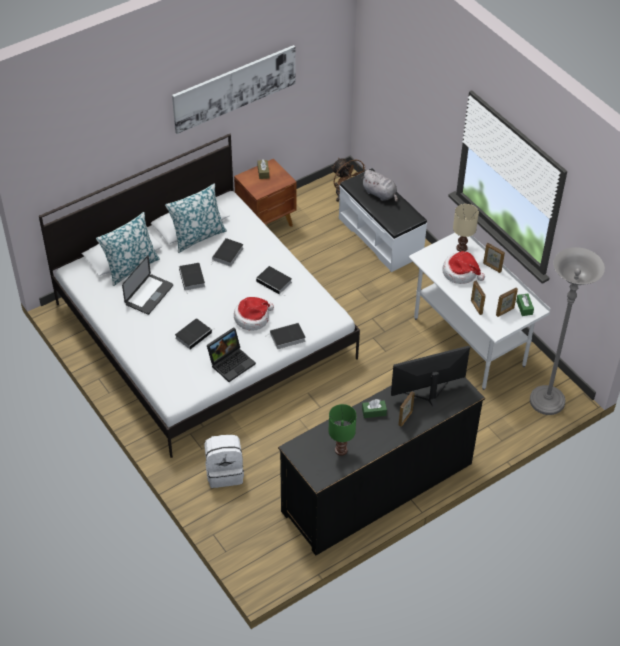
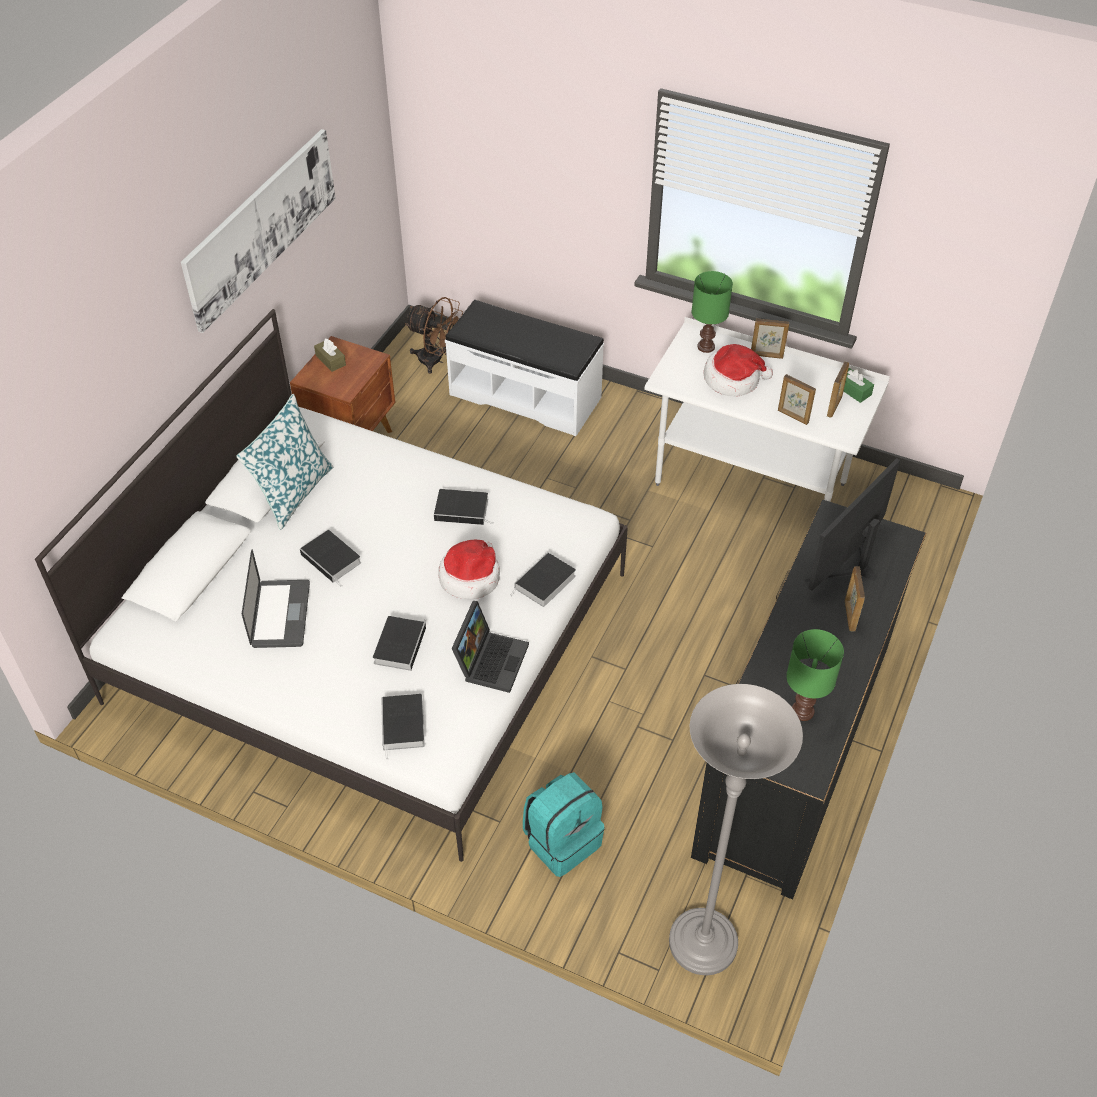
camera: 30 degrees left, 0 degrees up
(131, 267) = (218, 584): pillow -> none
(225, 472) = (562, 841): white backpack -> turquoise backpack
(227, 254) = (360, 500): book -> book (403, 726)
(374, 412) = (799, 628): green tissue box -> none
(380, 194) = (514, 328): grey plush toy -> none
(461, 247) = (705, 346): beige table lamp -> green table lamp
(546, 402) = (908, 517): grey floor lamp -> grey floor lamp (702, 943)

